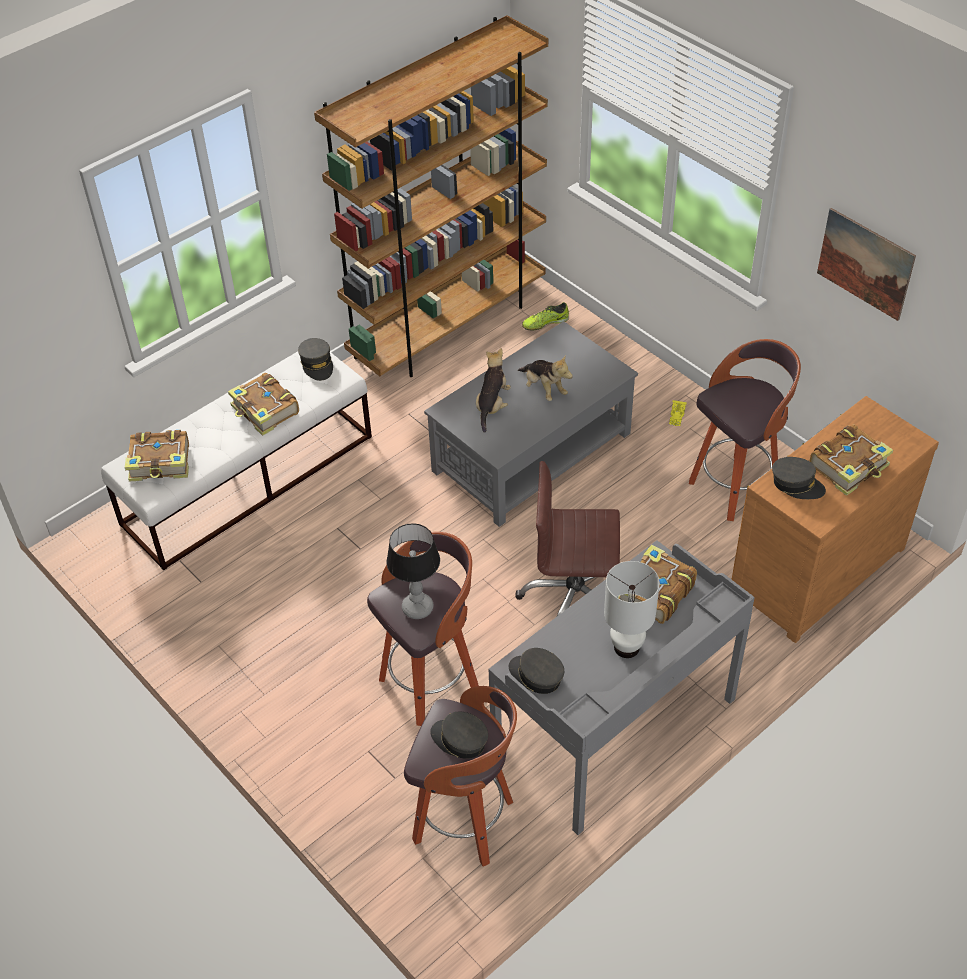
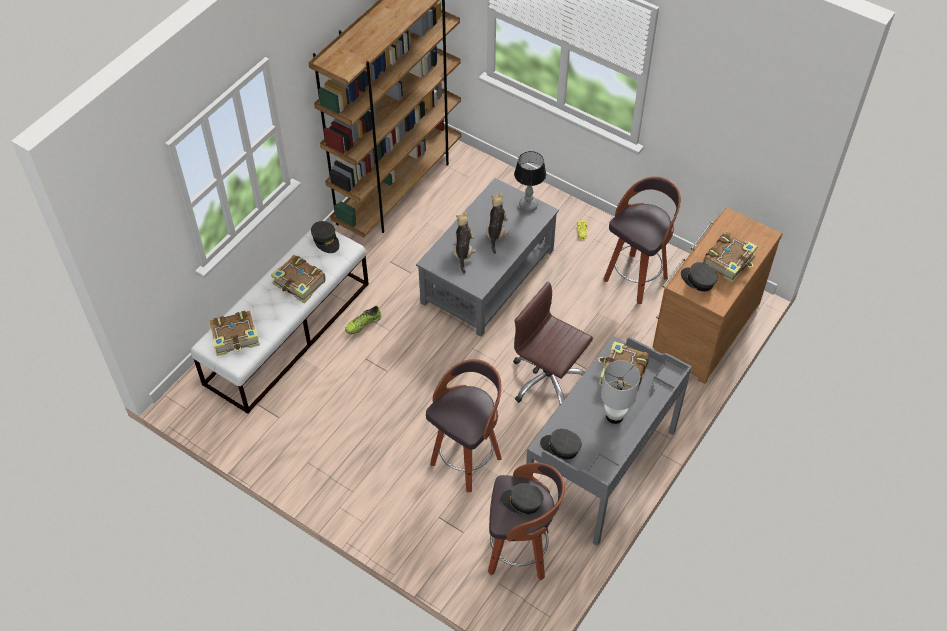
camera: 15 degrees left, 5 degrees up
(418, 608) = (465, 414): table lamp -> table lamp (528, 205)
(544, 389) = (496, 233): plush toy -> plush toy turned 120 degrees counterclockwise
(545, 323) = (468, 174): shoe -> shoe (363, 324)
(574, 599) = (548, 380): brown office chair -> brown office chair turned 45 degrees clockwise
(796, 484) = (698, 280): grey cap -> grey cap turned 150 degrees counterclockwise
(865, 263) = (719, 120): picture -> none

